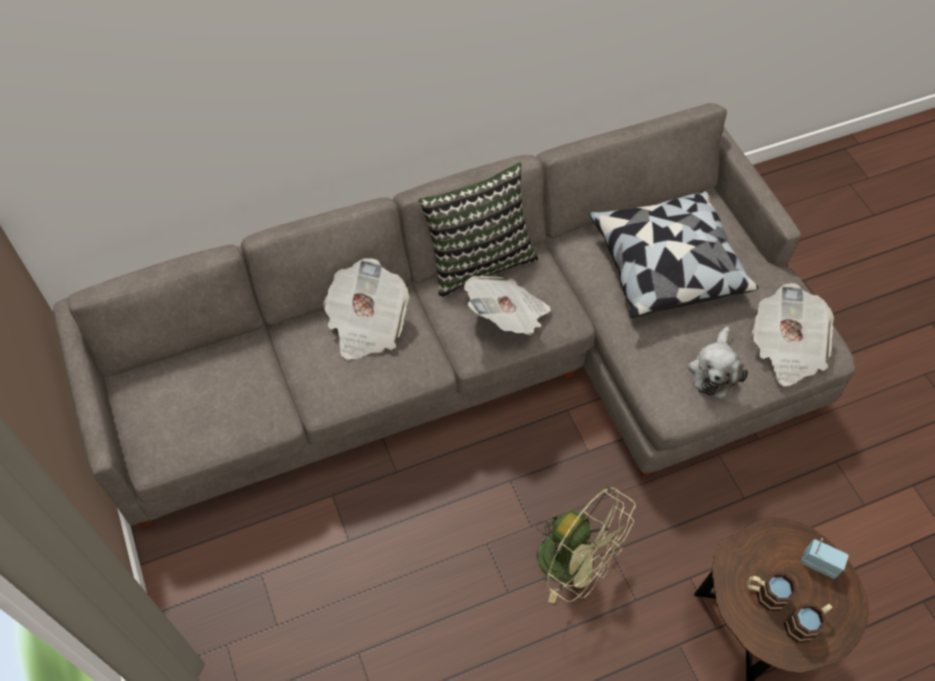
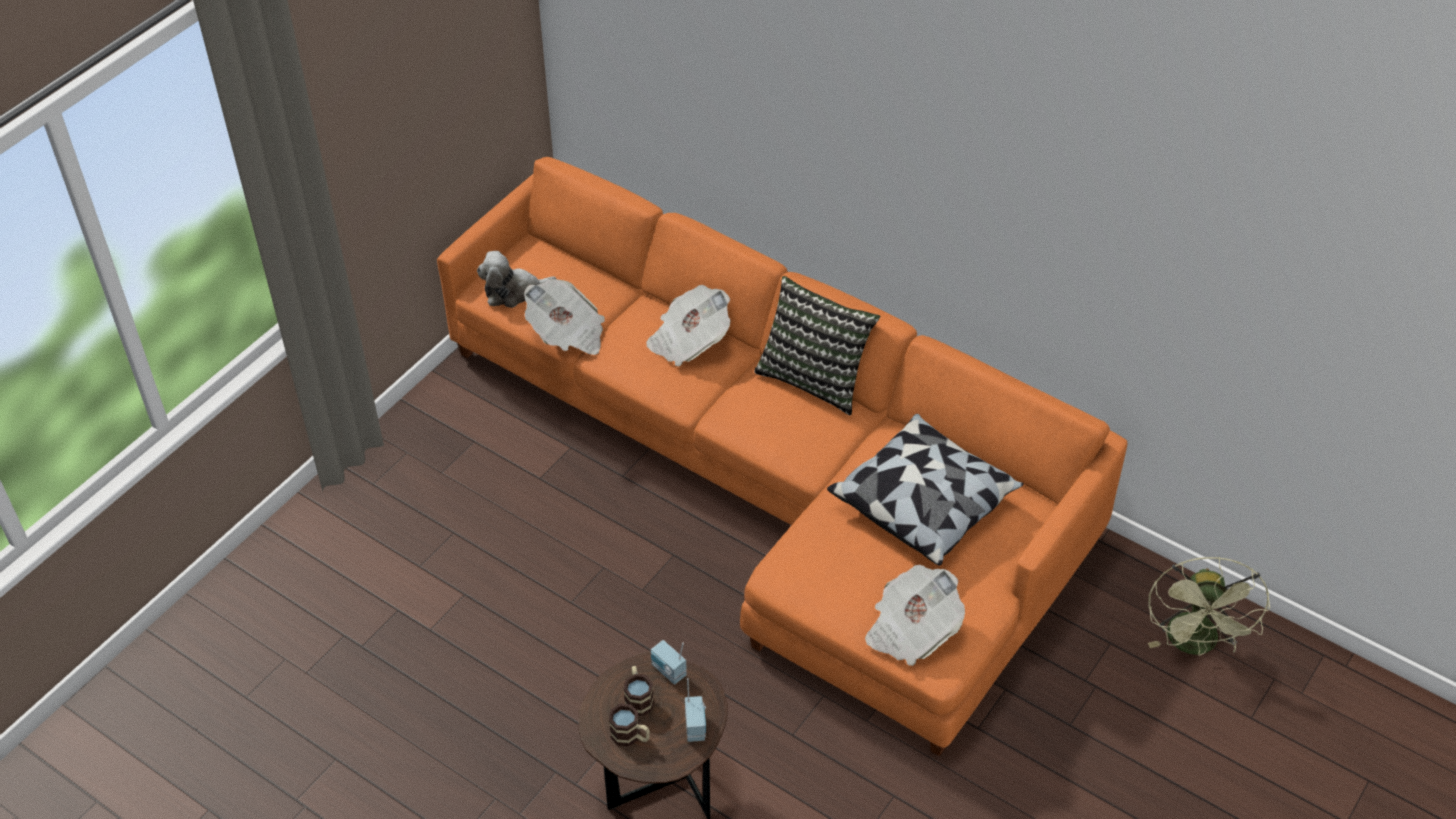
camera: 60 degrees right, 10 degrees down
(486, 358) = (780, 480): grey sofa -> orange sofa
(507, 316) = (772, 422): newspaper -> newspaper (567, 334)
(573, 563) = (629, 634): green fan -> green fan (1195, 645)
(714, 370) = (840, 585): plush toy -> plush toy (513, 291)
(746, 552) = (668, 671): none -> radio

